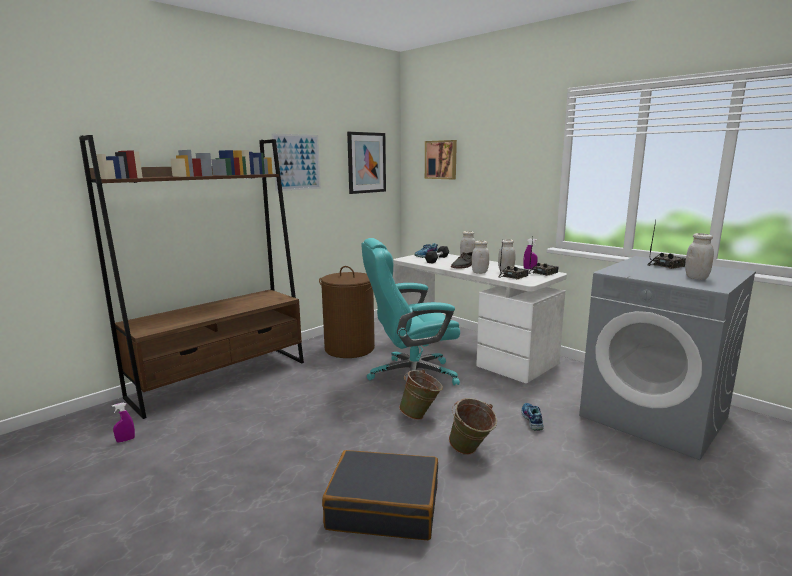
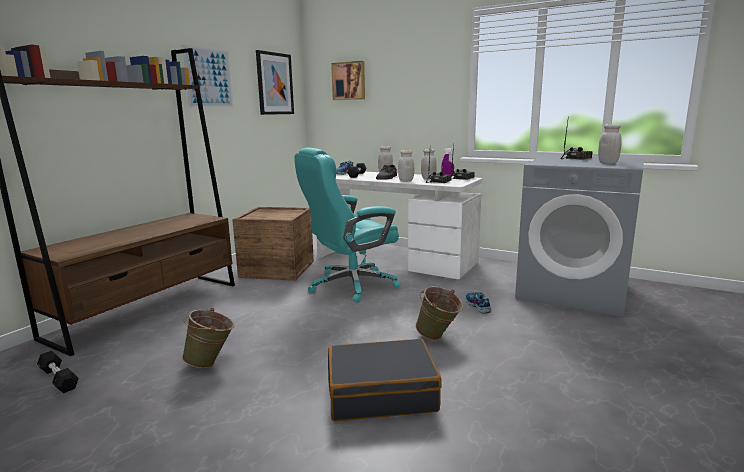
camera: 15 degrees left, 0 degrees up
(125, 440) = (58, 379): purple spray bottle -> black dumbbell
(350, 348) = (277, 269): brown laundry basket -> crate
(421, 416) = (377, 315): green bucket -> green bucket (212, 363)

